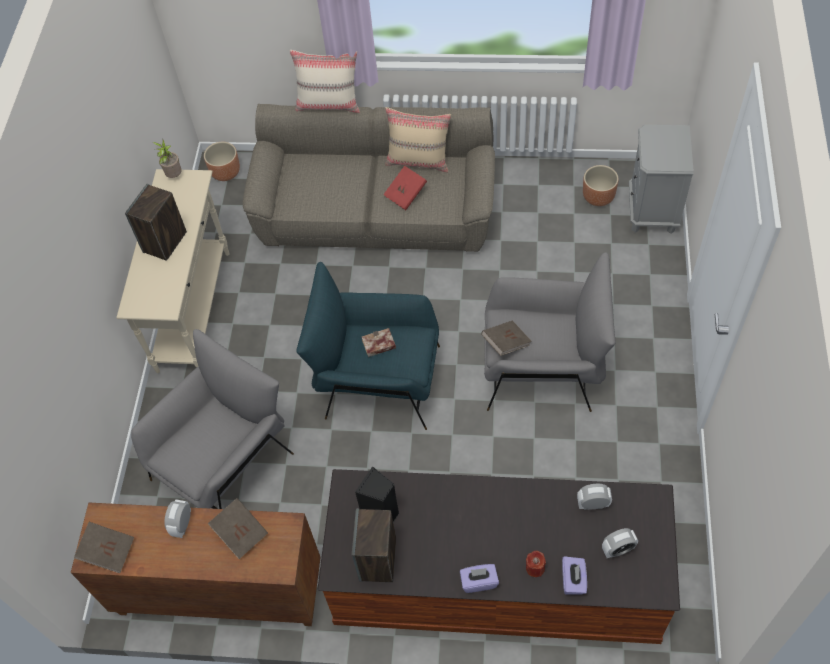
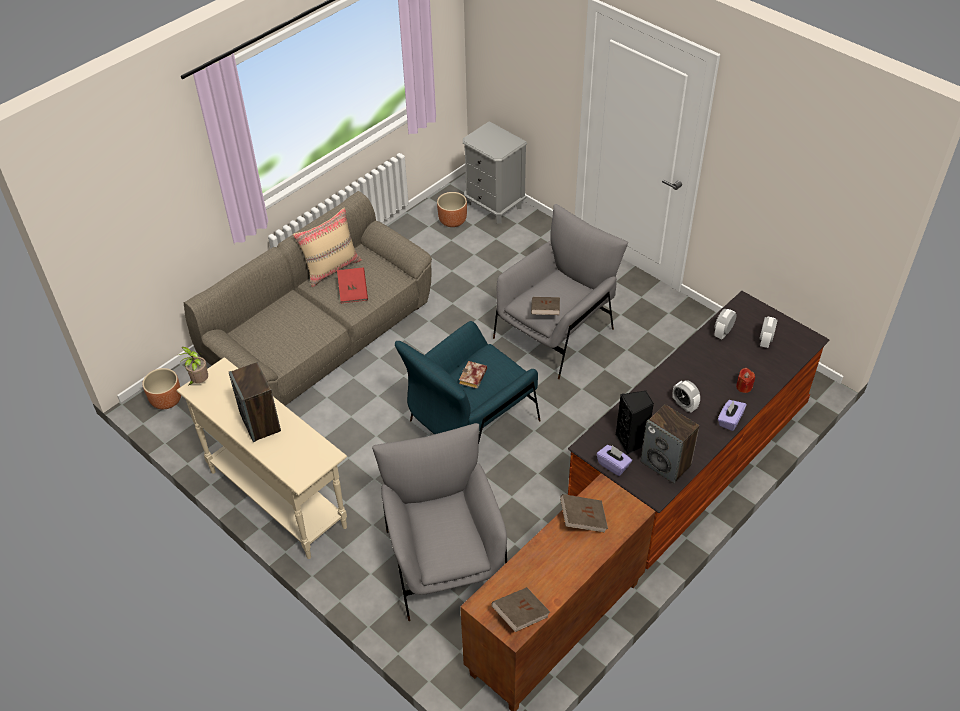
camera: 55 degrees left, 10 degrees down
(182, 524) = (542, 552): alarm clock -> alarm clock (684, 405)
(329, 104) = (241, 265): beige pillow -> none
(573, 580) = (768, 374): purple tissue box -> purple tissue box (613, 465)

